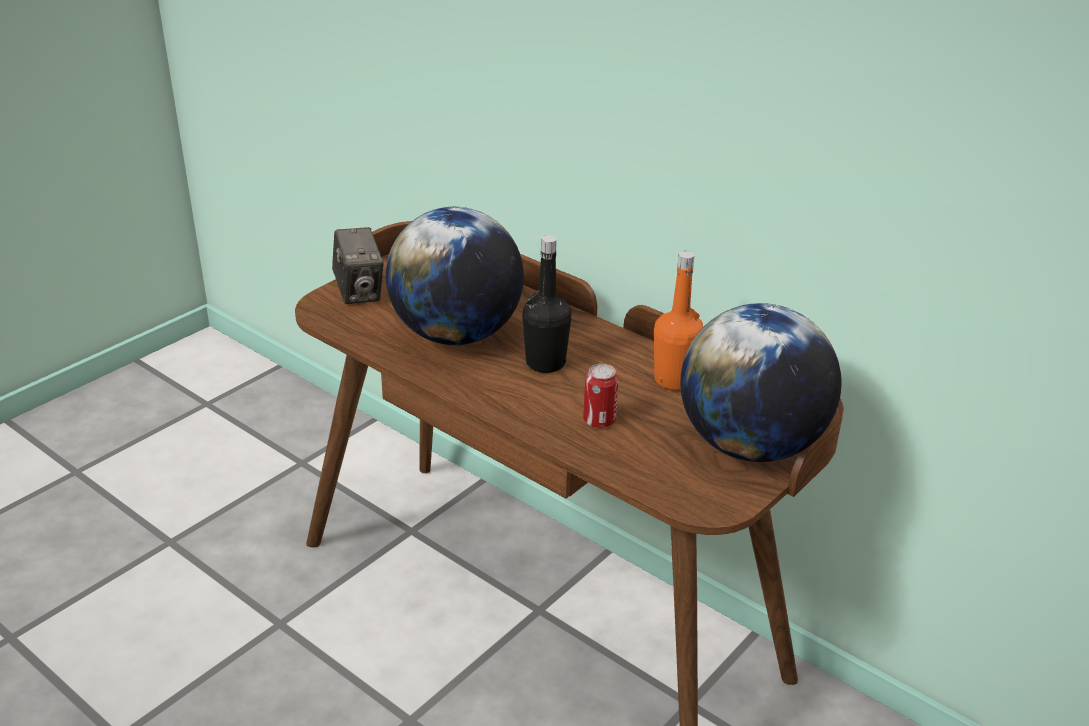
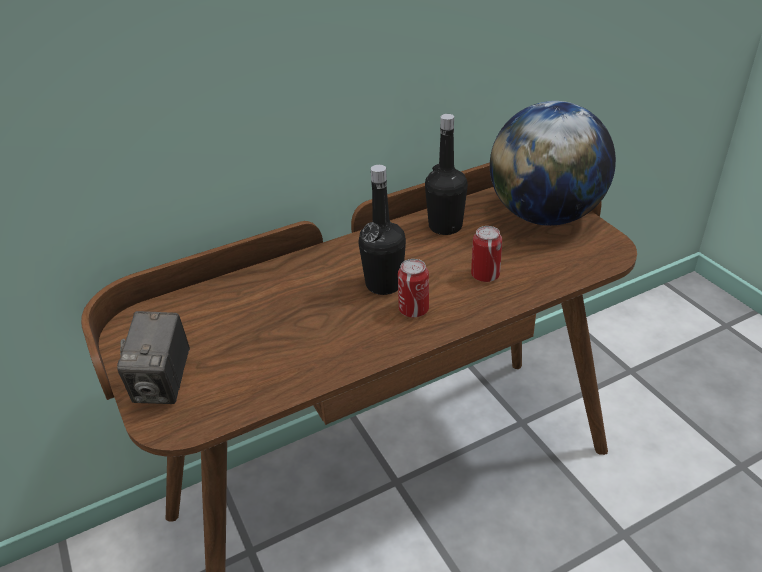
camera: 65 degrees left, 5 degrees up
(359, 292) = (164, 384): camera -> camera turned 90 degrees clockwise
(456, 335) = (302, 328): globe -> none
(515, 387) = (413, 310): none -> can
(674, 380) = (445, 226): orange bottle -> black bottle

